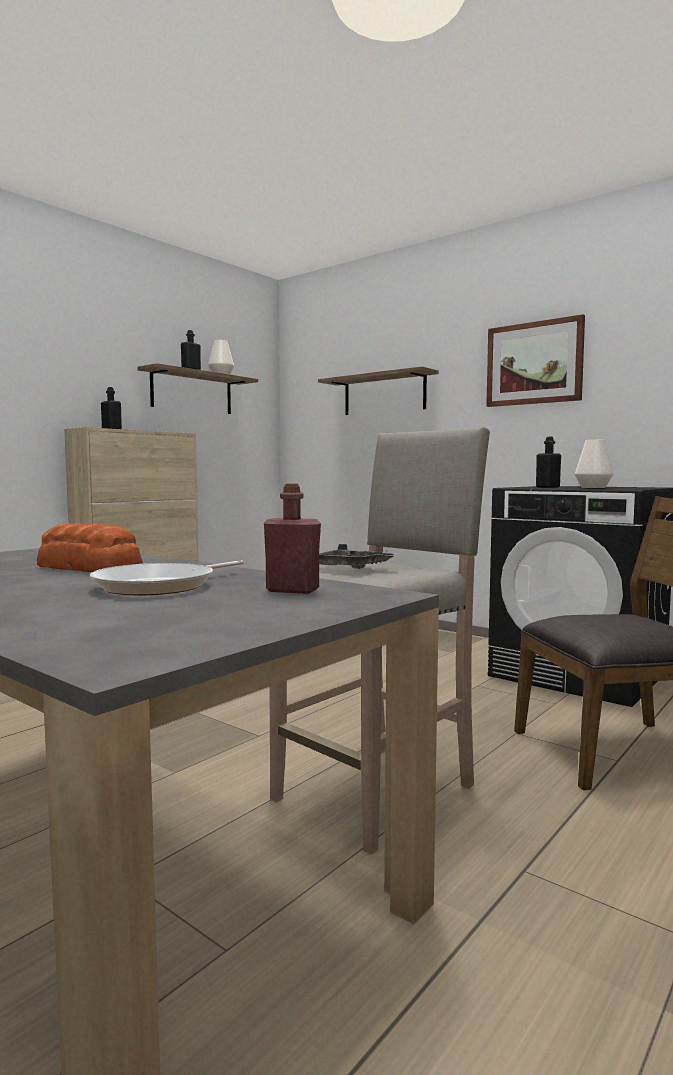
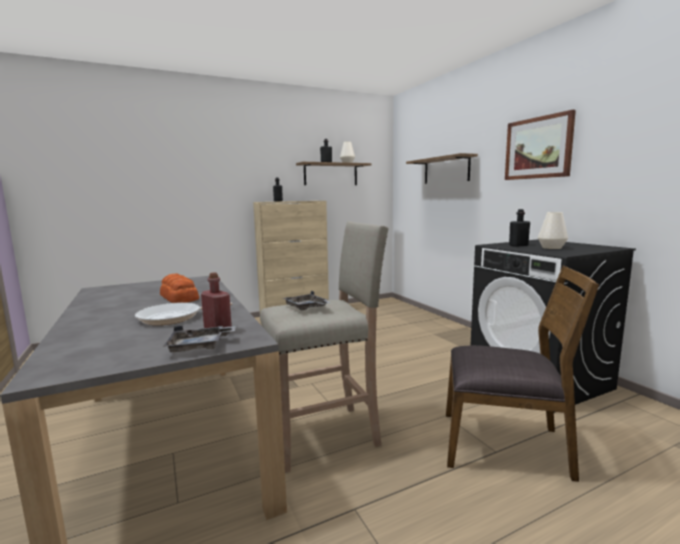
camera: 25 degrees right, 5 degrees up
(322, 607) = (199, 346): none -> grey tray

